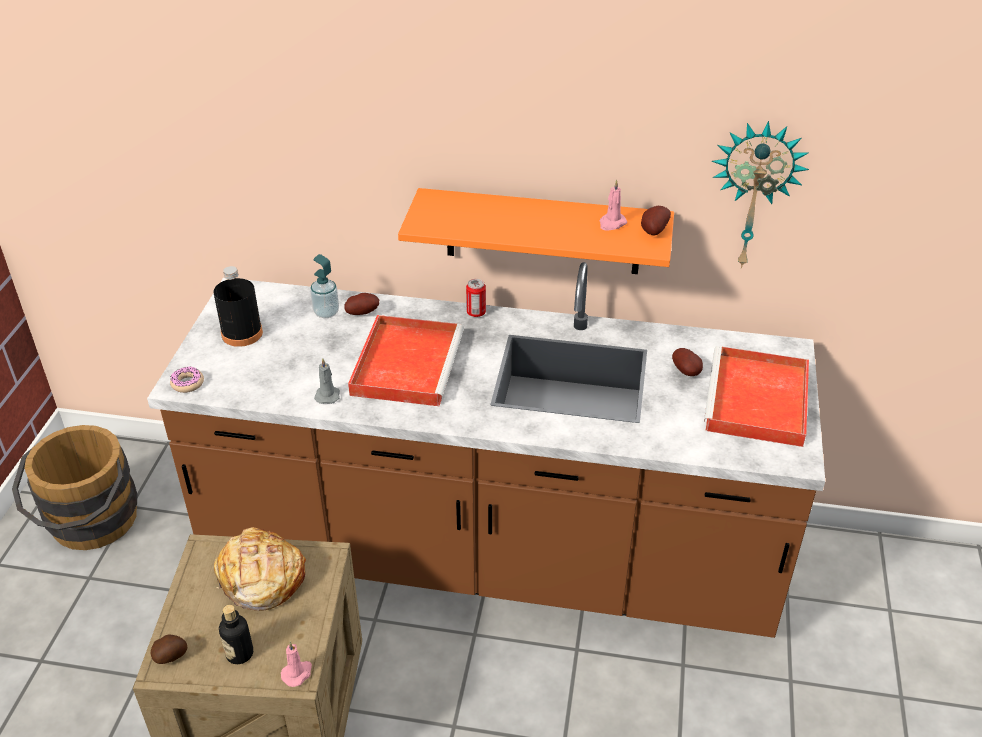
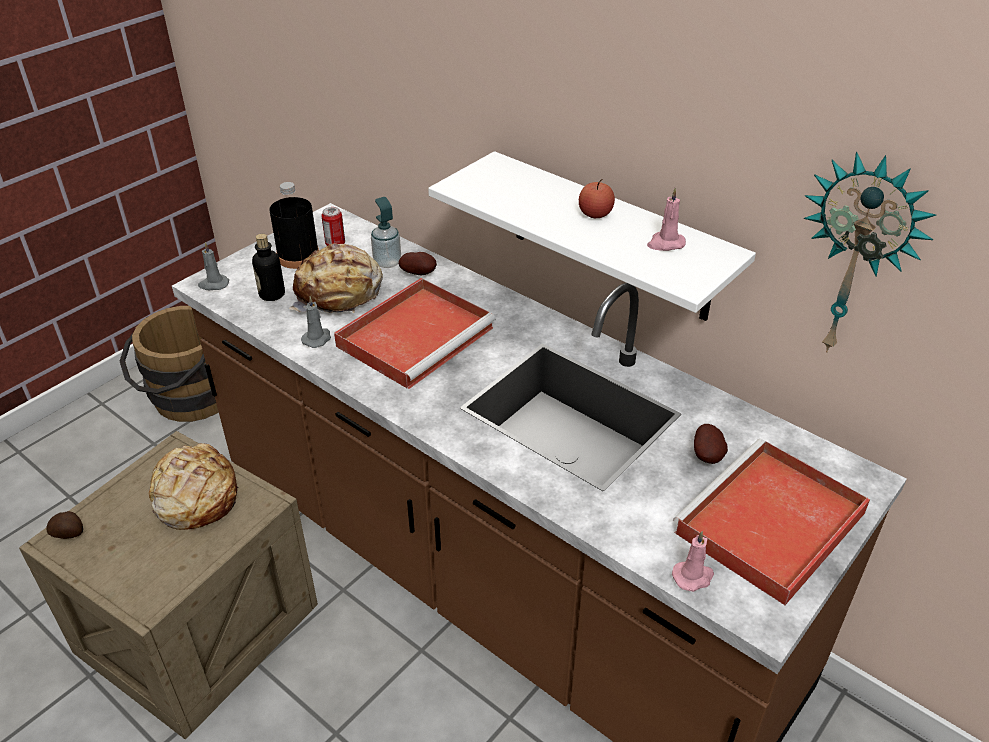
camera: 30 degrees right, 0 degrees up
(187, 383) = (213, 284): donut -> grey candle
(239, 653) = (121, 559): bottle -> bottle (272, 294)
(297, 673) = (149, 603): pink candle -> pink candle (693, 576)
(310, 352) = (339, 293): none -> bread
(476, 313) = (528, 310): can -> can (335, 244)
(543, 232) = (610, 237): orange shelf -> white shelf
(544, 216) = (595, 214): none -> apple
(652, 231) = (706, 266): potato -> none

